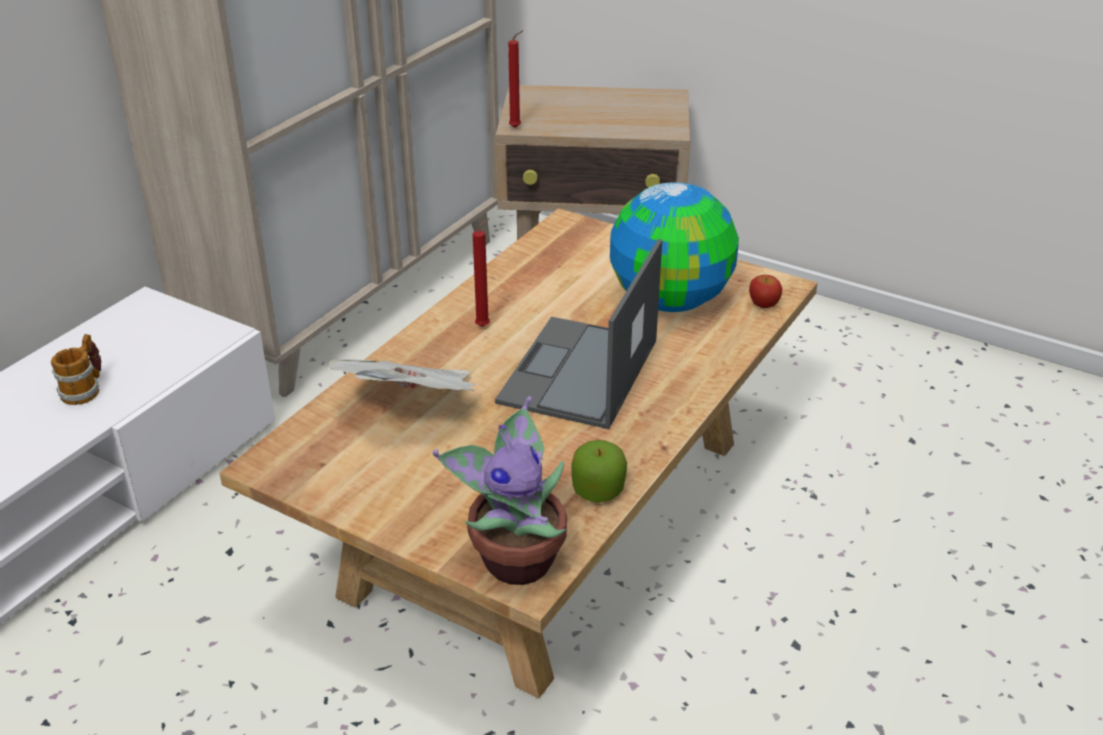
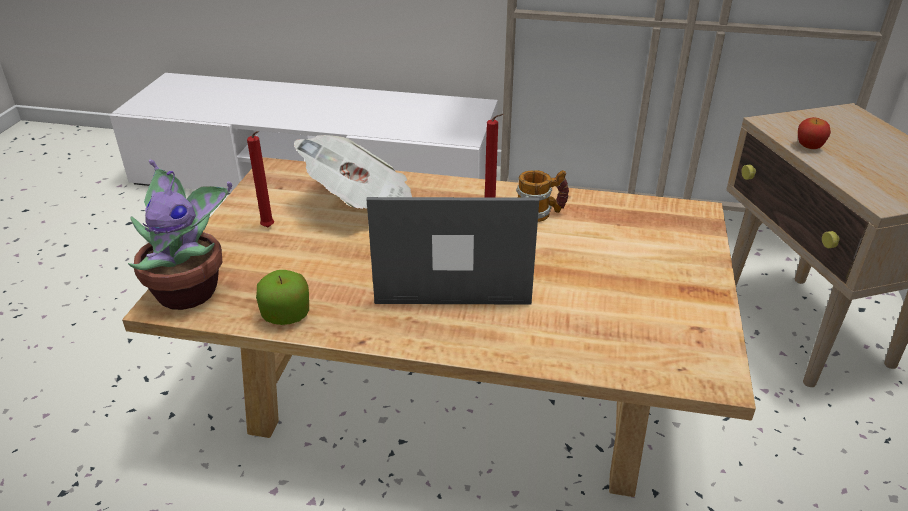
camera: 70 degrees right, 0 degrees up
(85, 389) = (378, 116): mug -> mug (540, 213)
(517, 127) = (769, 123): red candle -> red candle (269, 228)
(671, 300) = (614, 300): globe -> none
(763, 305) = (662, 368): apple -> apple (809, 146)

